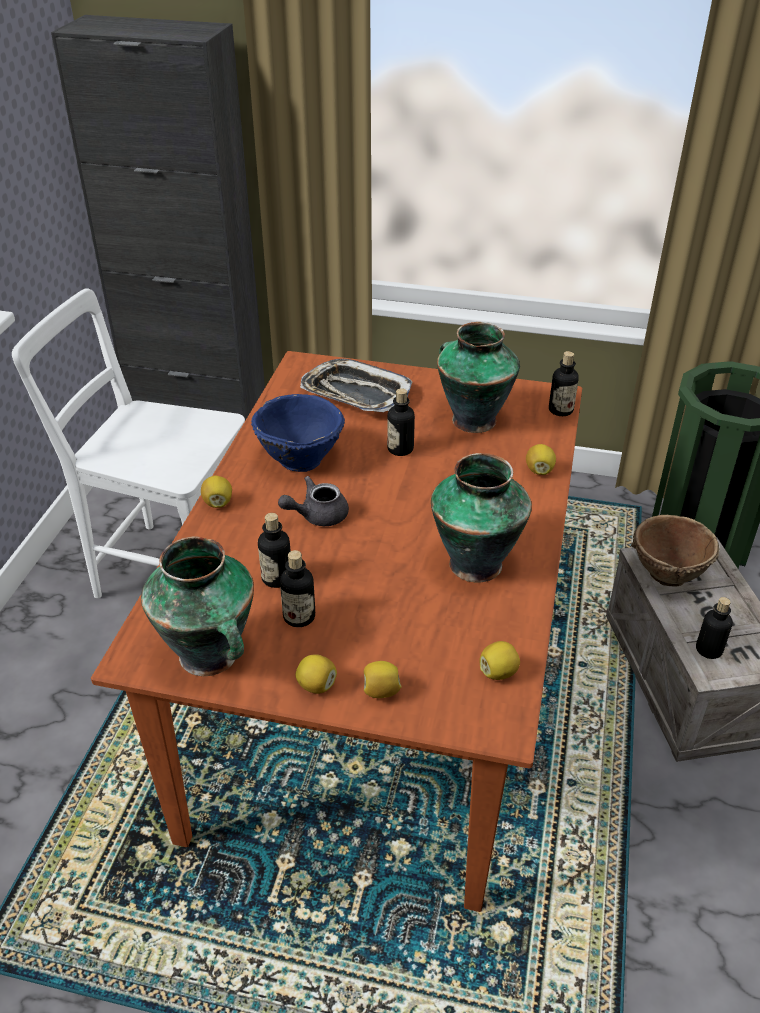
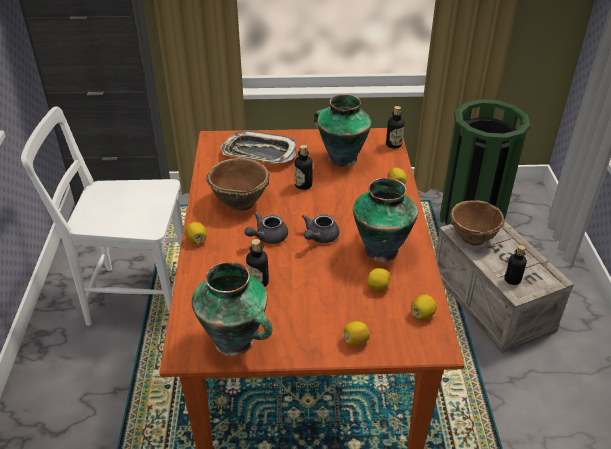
camera: 15 degrees left, 0 degrees up
(299, 458) = (239, 201): blue bowl -> brown bowl
(299, 617) = (283, 304): bottle -> none
(316, 685) = (313, 346): lemon -> lemon (378, 287)
(392, 529) = (319, 237): none -> grey teapot

